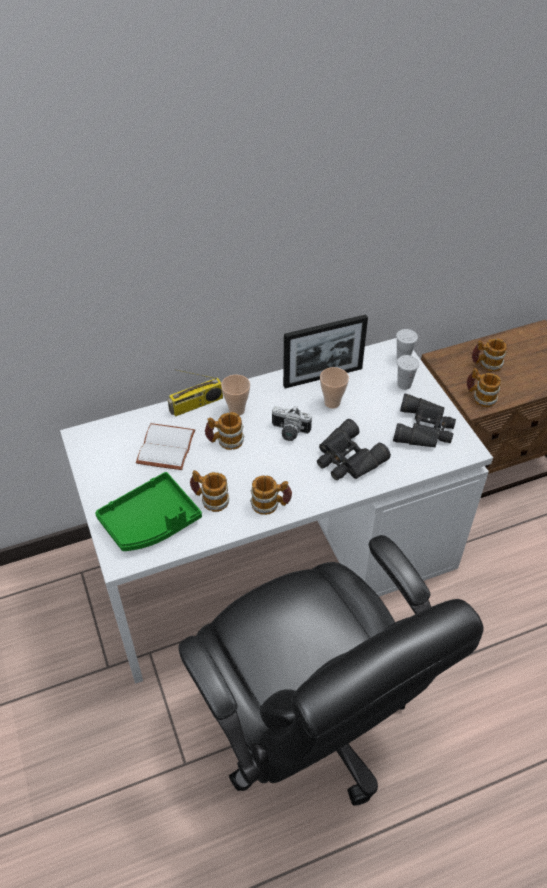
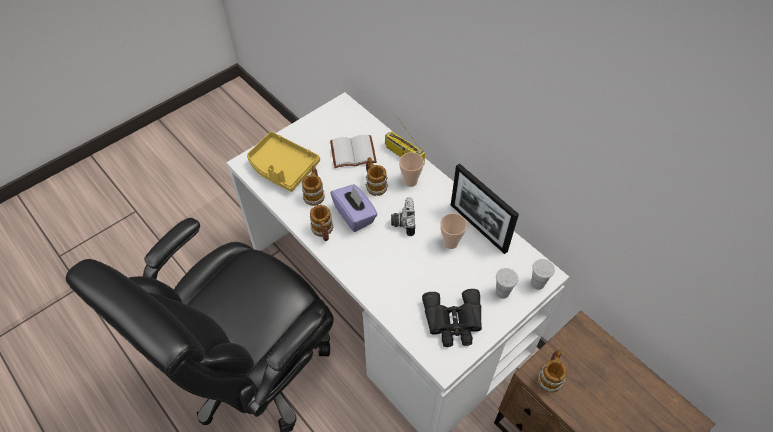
camera: 70 degrees right, 5 degrees up
(151, 522) = (282, 167): green tray -> yellow tray
(260, 470) = (355, 215): none -> purple tissue box
(347, 459) = (391, 270): black binoculars -> none
(486, 364) = (601, 373): mug -> none

